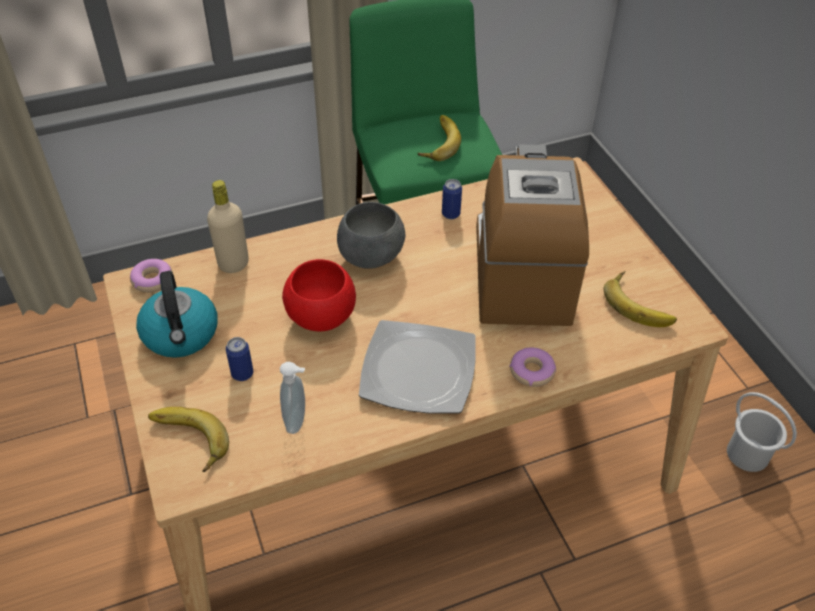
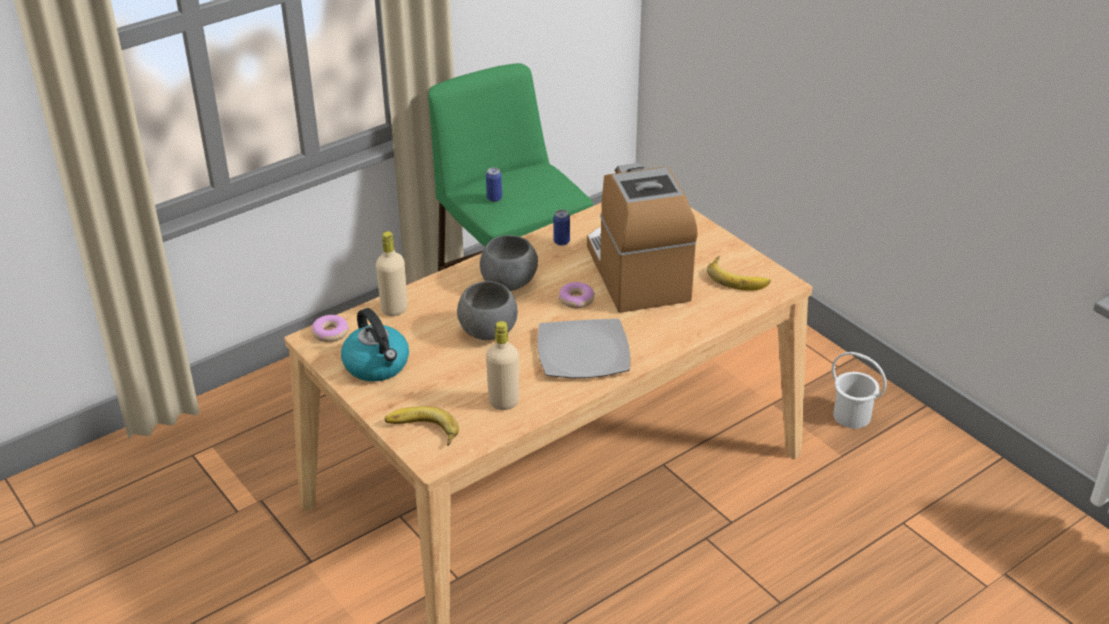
camera: 15 degrees left, 10 degrees down
(242, 374) = (443, 381): can -> can (494, 198)
(298, 421) = (503, 402): soap dispenser -> beige bottle
(320, 317) = (487, 332): red bowl -> grey bowl
(437, 142) = (525, 190): banana -> none
(531, 371) = (671, 336): donut -> donut (576, 299)

